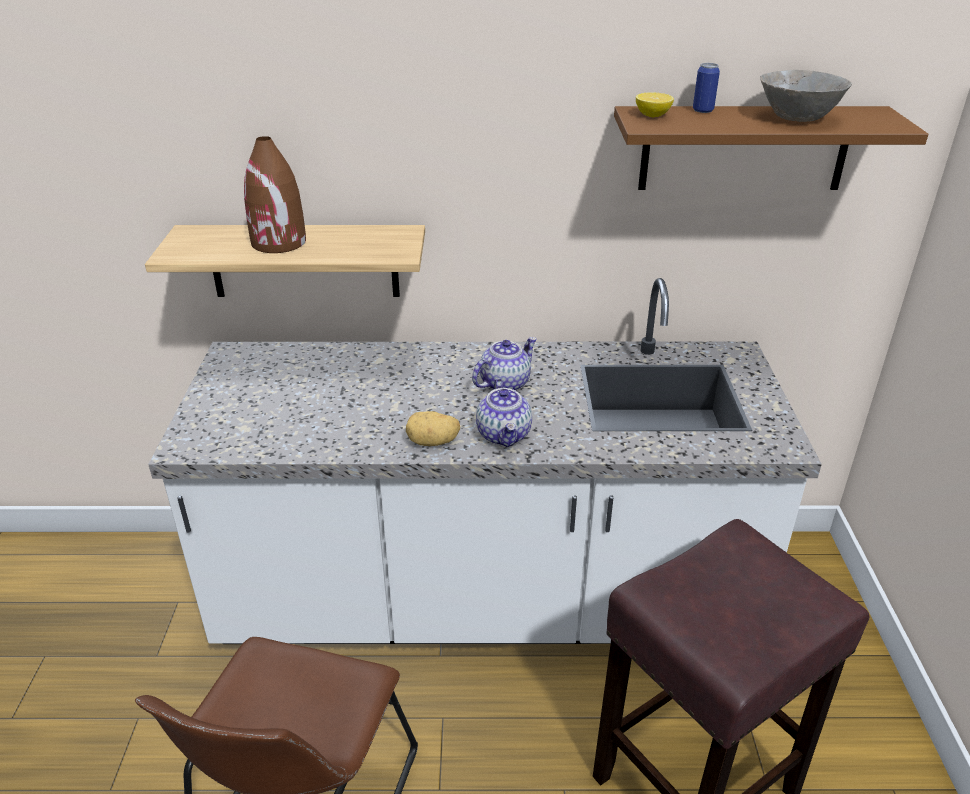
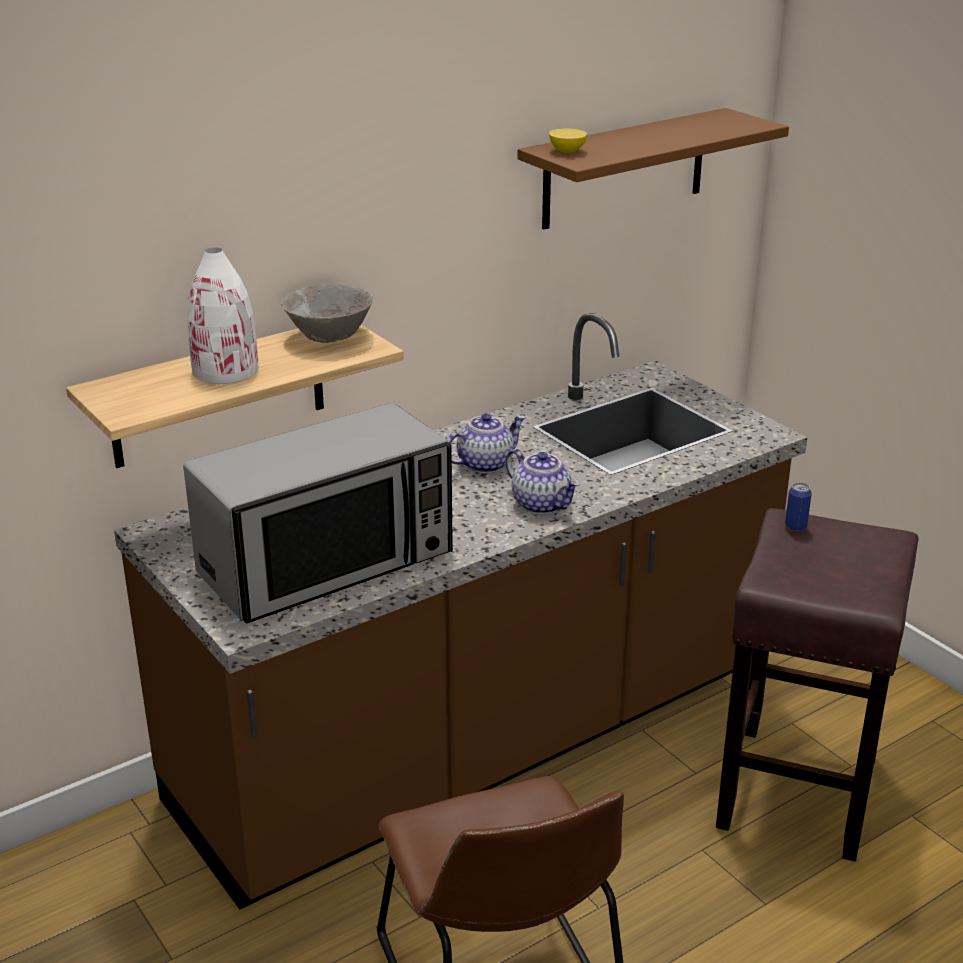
camera: 35 degrees left, 5 degrees down
(279, 242) = (226, 370): brown vase -> white vase
(296, 421) = (328, 564): none -> microwave
(433, 442) = (487, 533): potato -> none
(485, 601) = (481, 740): white counter -> brown counter
(504, 383) = (485, 464): teapot -> teapot turned 45 degrees clockwise
(703, 110) = (598, 139): can -> can (795, 526)
(796, 118) = (681, 132): grey bowl -> grey bowl (328, 337)

